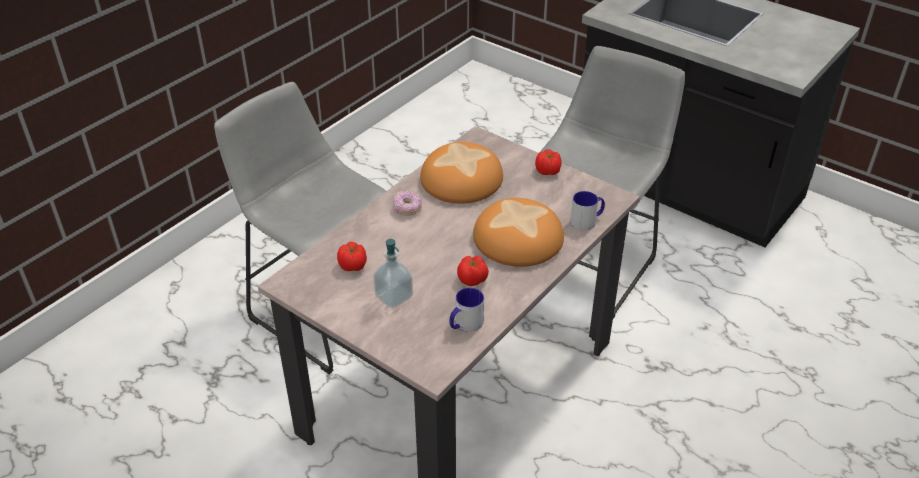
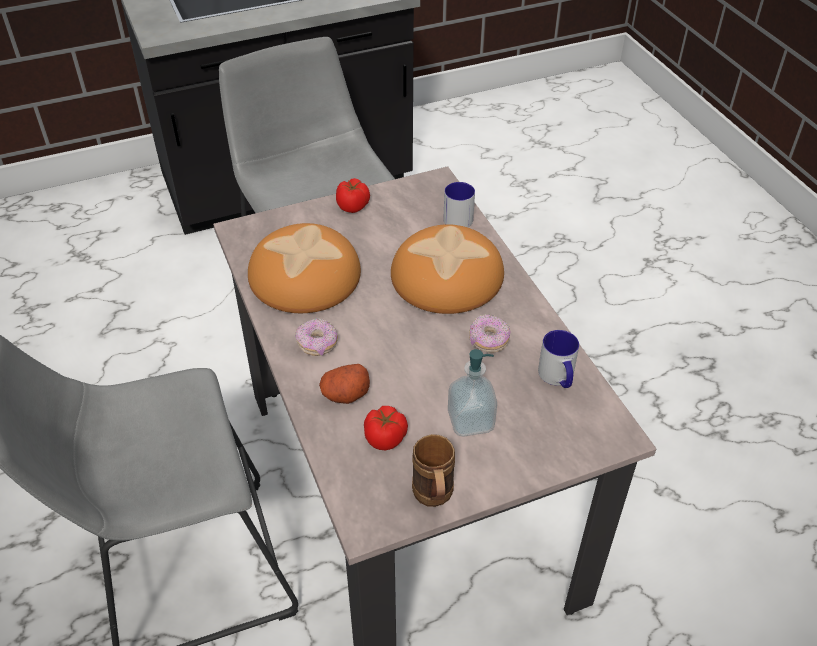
camera: 60 degrees left, 5 degrees up
(320, 303) = (434, 499): none -> brown mug
(375, 236) = (345, 394): none -> potato
(473, 280) = (488, 340): tomato -> donut

